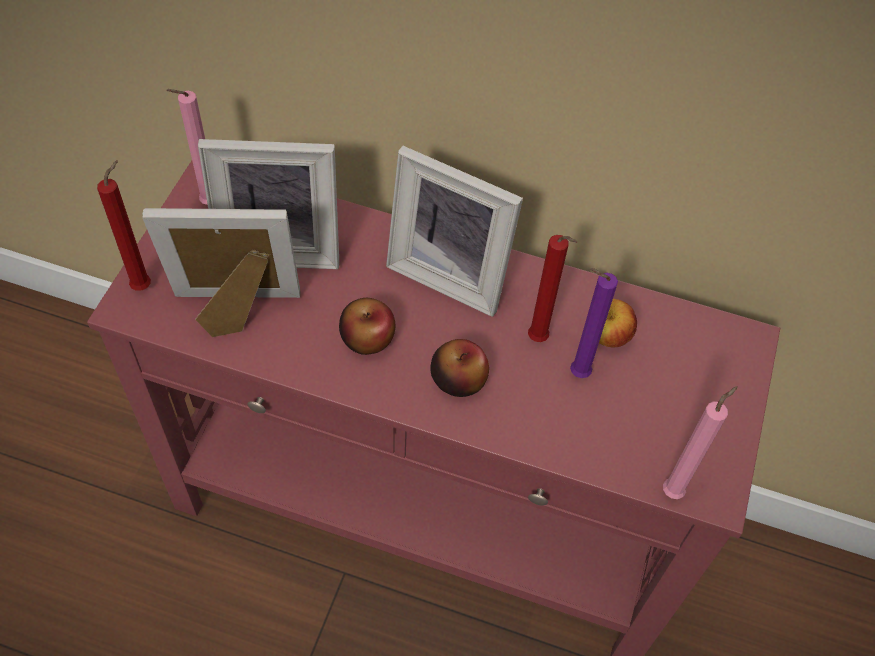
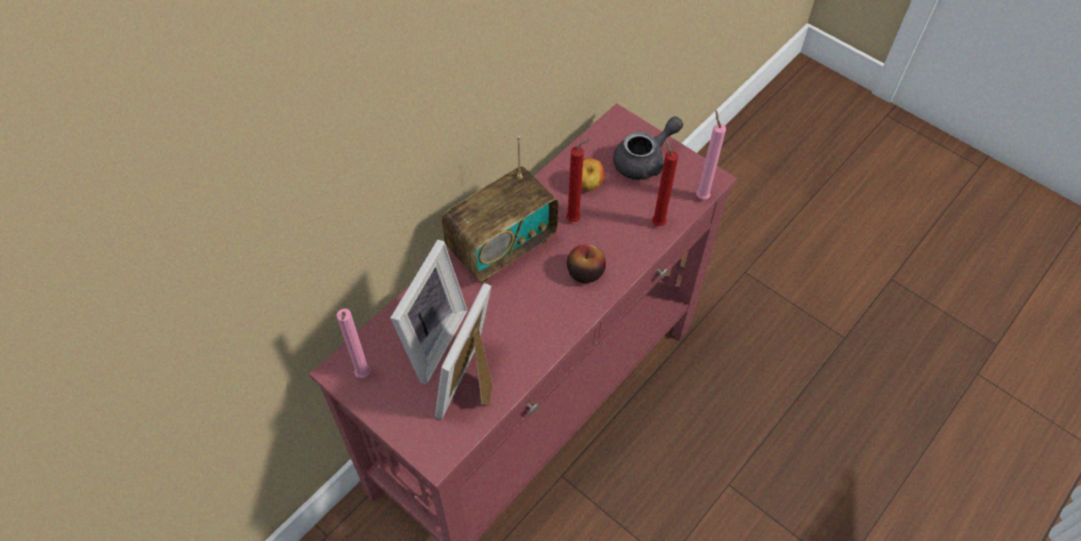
camera: 65 degrees left, 0 degrees up
(144, 285) = (420, 438): red candle -> red candle (657, 222)
(367, 338) = (531, 311): apple -> none
(451, 273) = (501, 247): picture frame -> radio
(575, 373) = (606, 210): purple candle -> none
(694, 395) = (645, 161): none -> grey teapot

